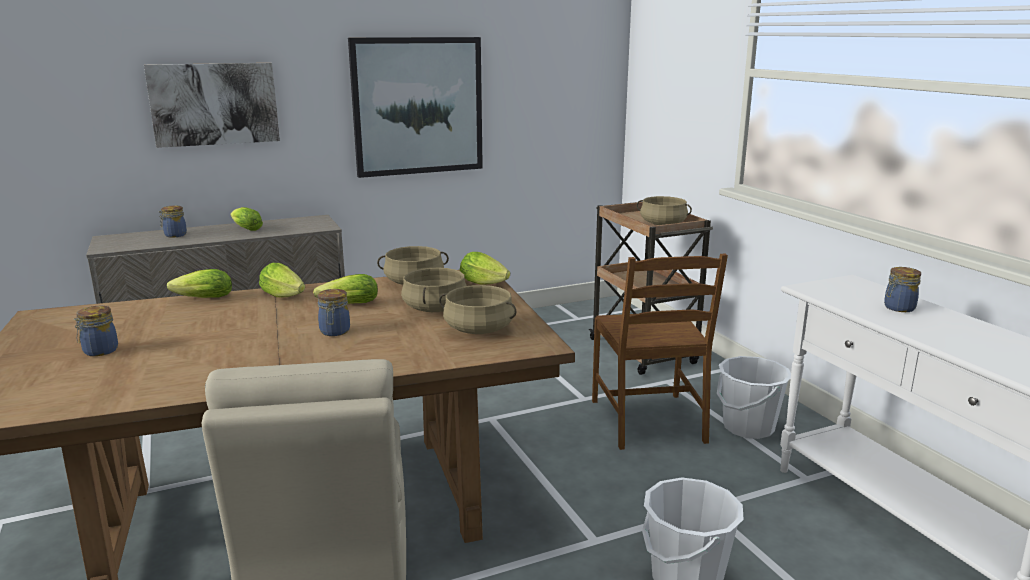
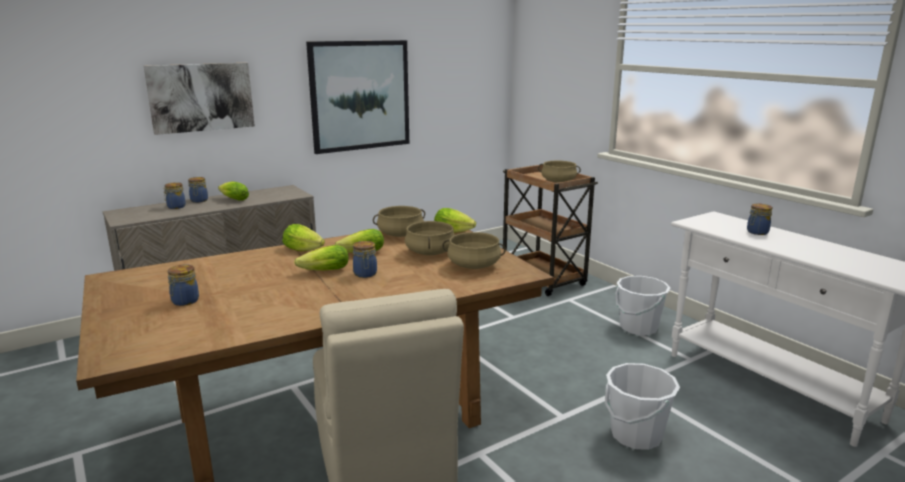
camera: 10 degrees left, 0 degrees up
(201, 299) = (237, 256): lettuce -> lettuce (322, 271)
(206, 229) = (199, 201): none -> jar
(649, 421) = (567, 329): brown chair -> none

